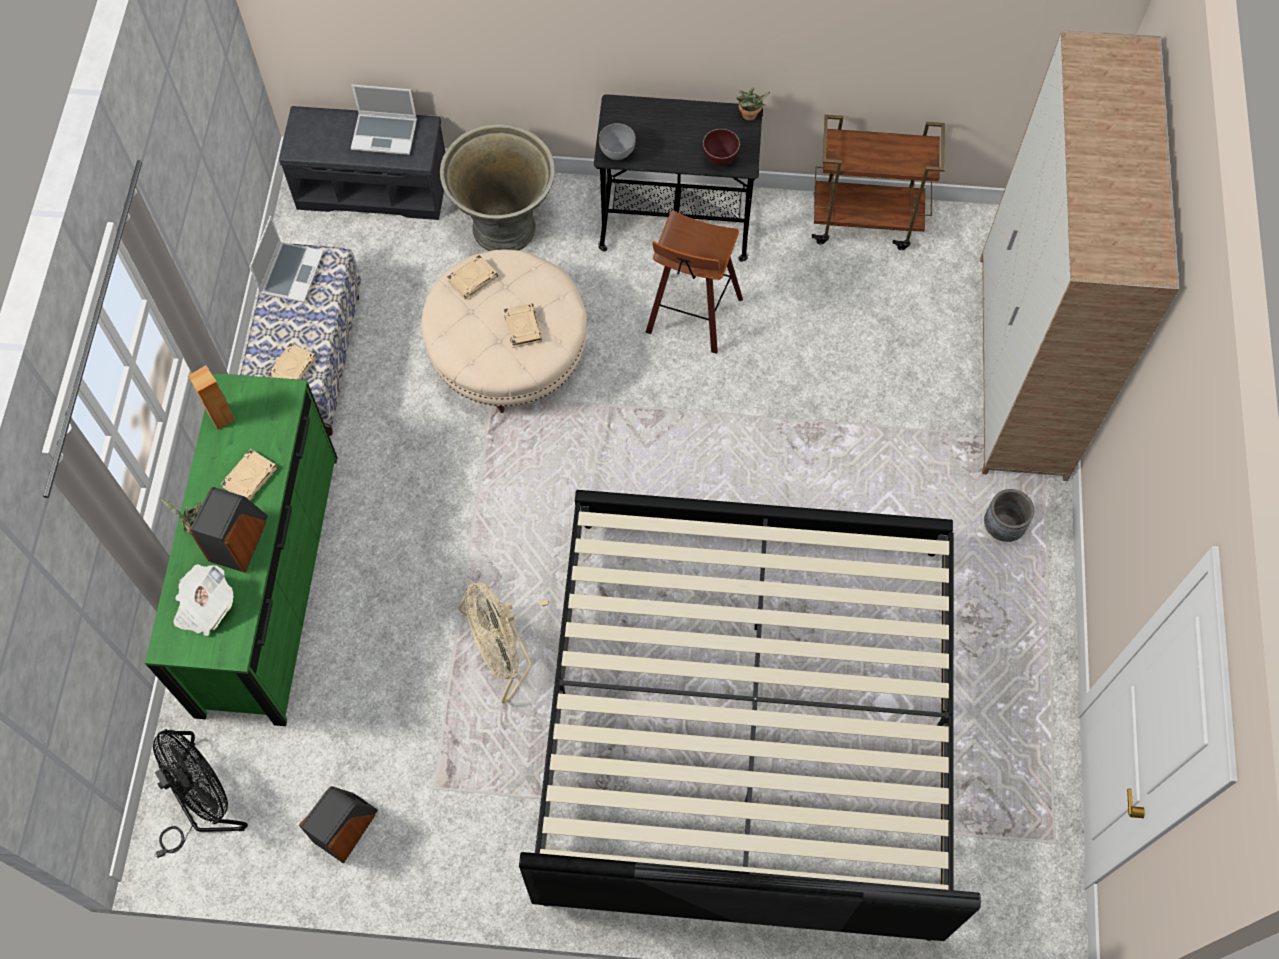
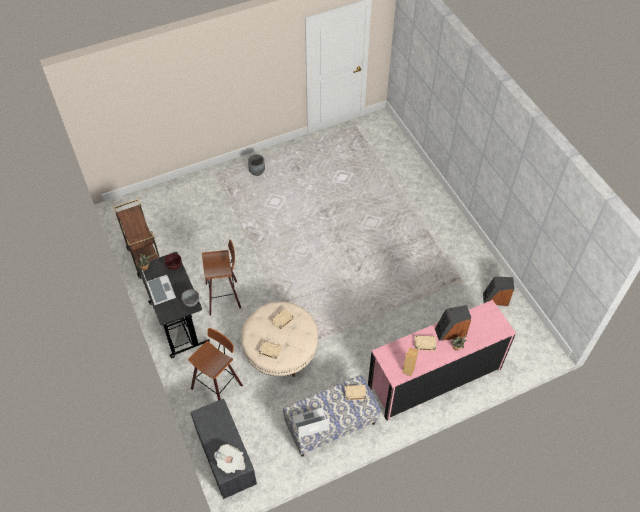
camera: 120 degrees left, 10 degrees down
(200, 802) = (524, 348): black fan -> none
(205, 607) = (482, 326): newspaper -> newspaper (231, 462)
(270, 581) = (433, 377): green dresser -> pink dresser
(385, 134) = (213, 429): laptop -> laptop (160, 290)
(505, 229) = (218, 386): grey planter -> stool
(505, 644) = (399, 287): beige fan -> none
(747, 720) = (374, 209): bed -> none
(1023, 367) = (187, 188): white wardrobe -> none

